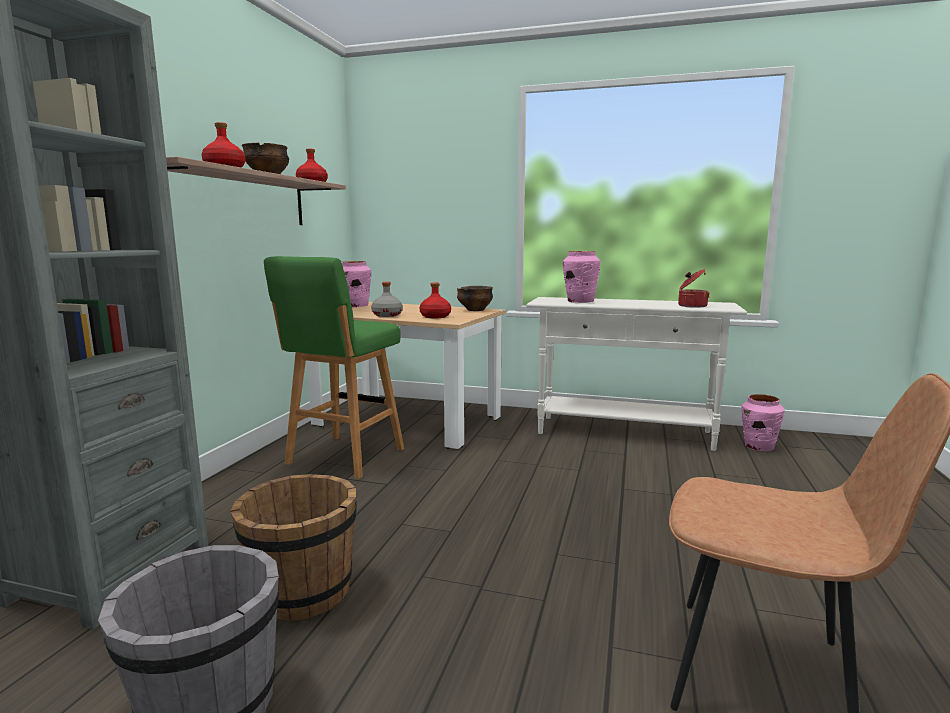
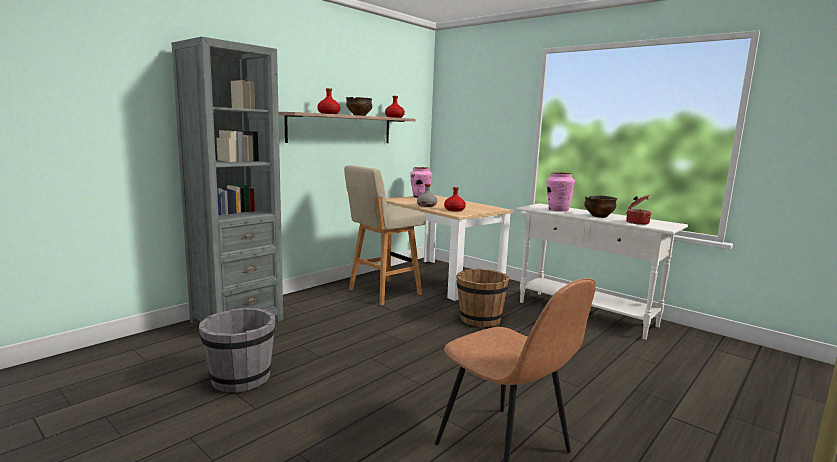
camera: 25 degrees right, 0 degrees up
(302, 592) = (308, 349): brown bucket -> brown bucket (479, 319)
(343, 457) = (382, 292): green stool -> beige stool
(475, 310) = (490, 208): bowl -> bowl (599, 216)
(758, 447) = (688, 344): pink vase -> none

